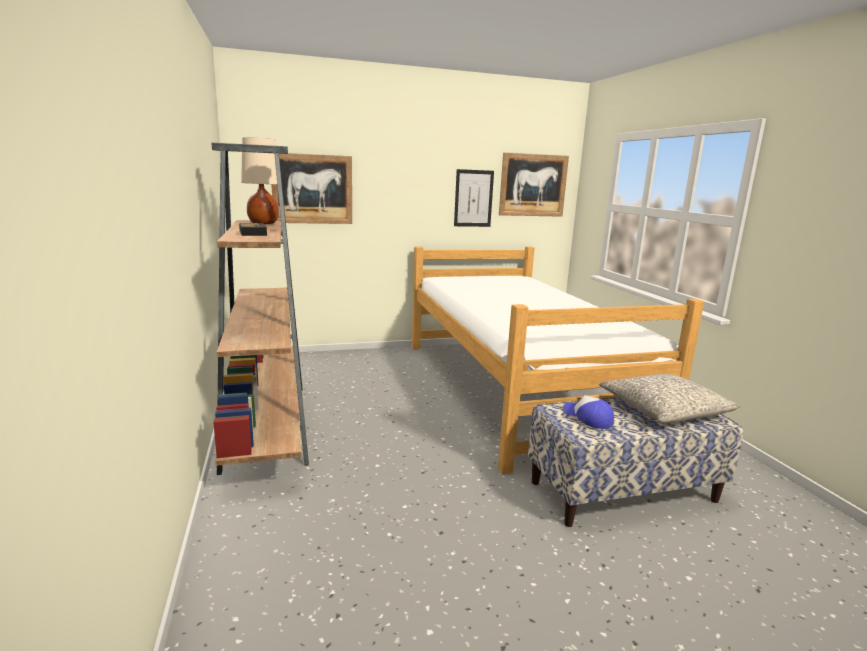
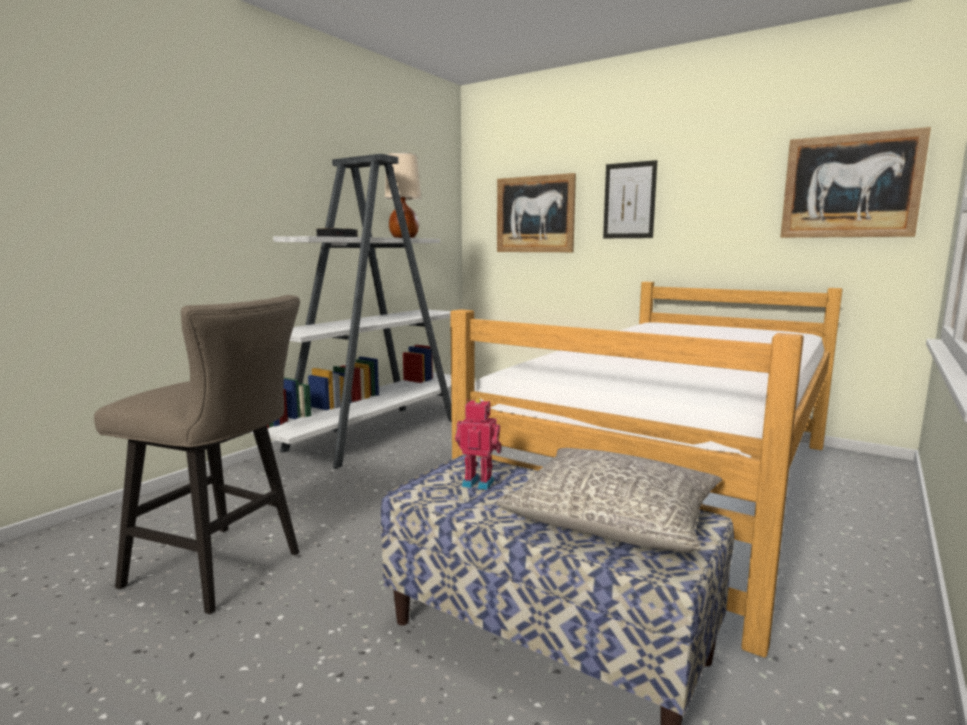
camera: 50 degrees right, 5 degrees down
(266, 423) = (376, 434): brown bookcase -> white bookcase
(422, 573) = (223, 570): none -> beige stool
(473, 198) = (737, 214): picture -> picture (629, 200)
(587, 418) = (478, 482): cap -> toy robot

